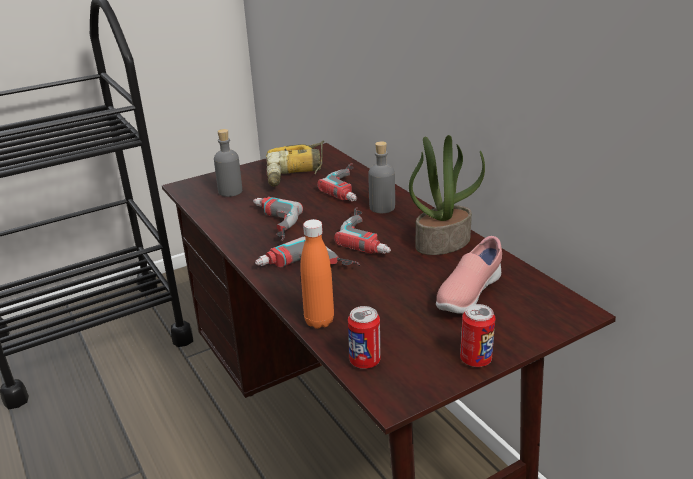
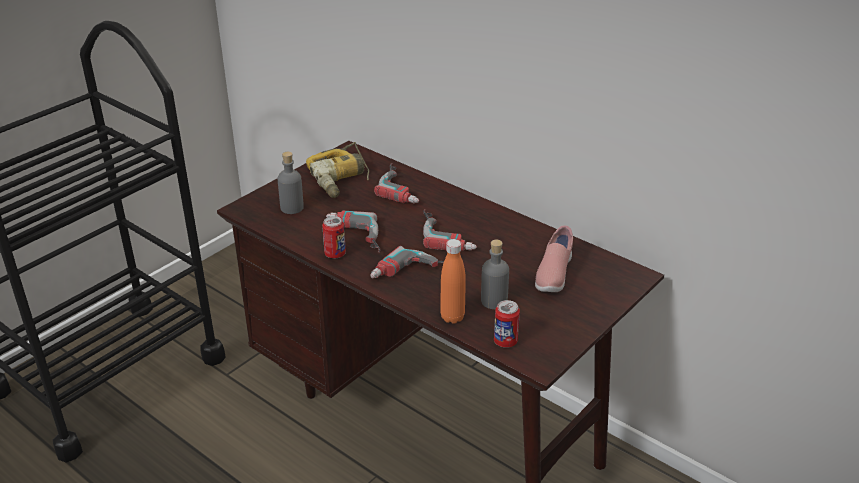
camera: 20 degrees left, 5 degrees up
(382, 207) = (442, 205): grey bottle -> grey bottle (494, 301)
(443, 242) = (511, 232): potted plant -> none
(475, 359) = (583, 325): can -> can (335, 254)

